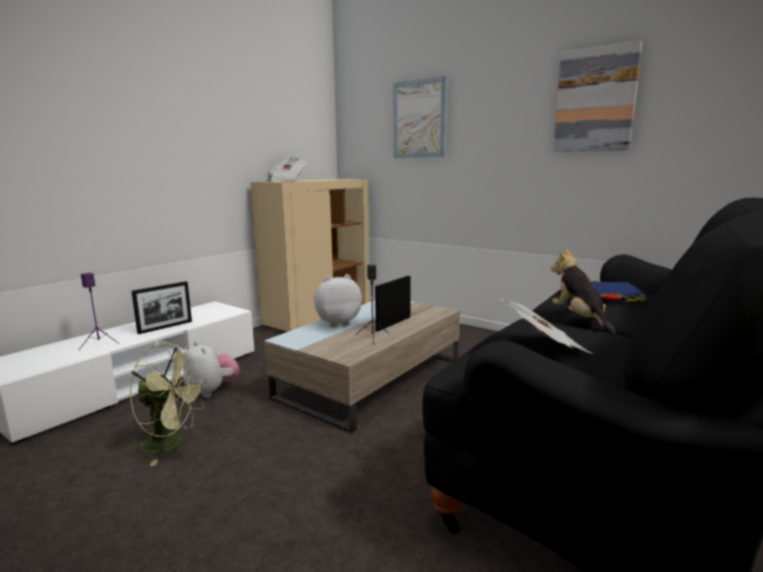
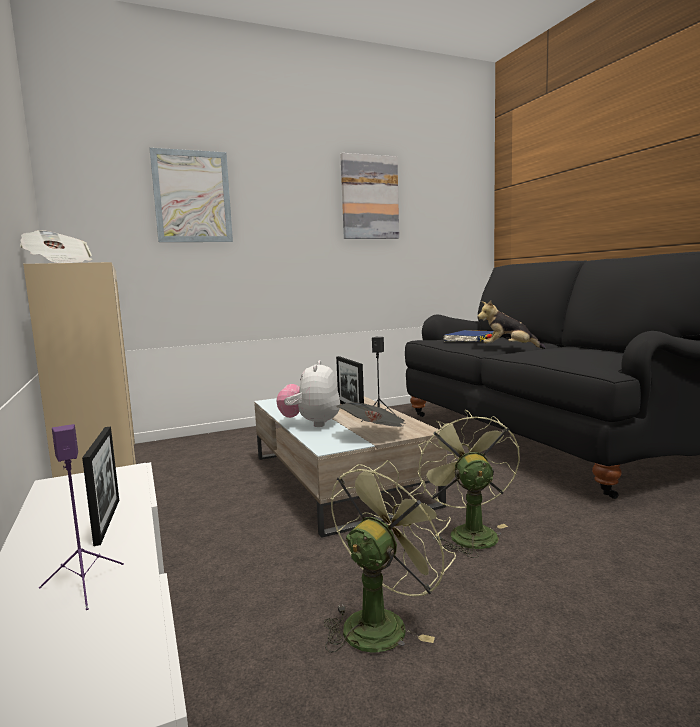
camera: 60 degrees left, 5 degrees down
(212, 391) = (244, 576): plush toy -> none
(308, 452) = (468, 532): none -> green fan
(543, 348) = (577, 354): newspaper -> newspaper (375, 434)

